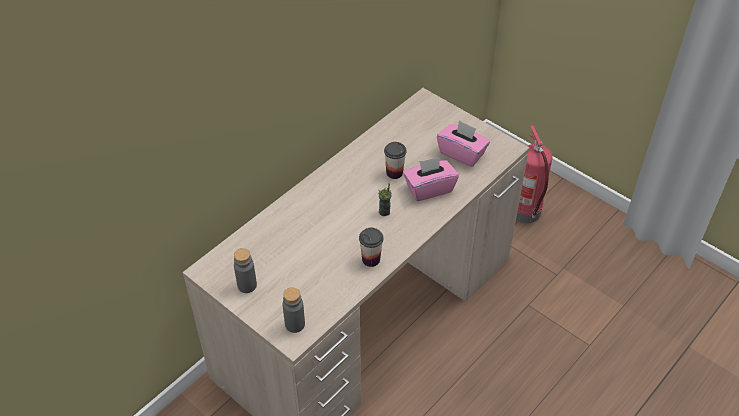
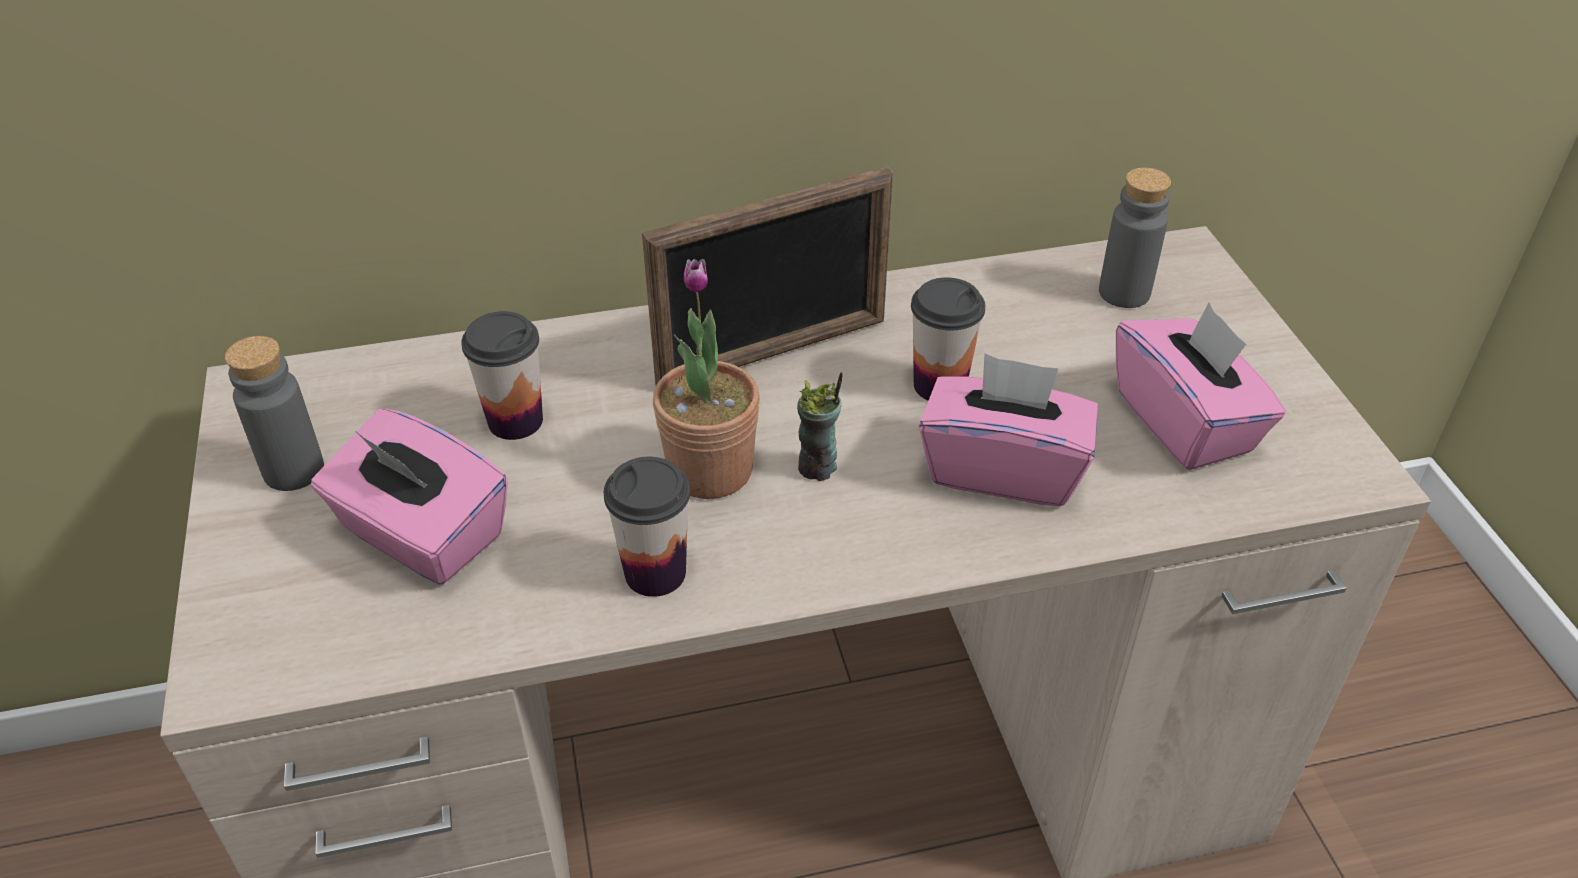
camera: 35 degrees right, 5 degrees down
(292, 240) = (515, 421): none -> cup
(295, 324) = (280, 634): grey bottle -> grey bottle (1124, 293)
(302, 282) = (421, 535): none -> pink tissue box
(342, 185) = (773, 353): none -> picture frame
(358, 226) = (710, 470): none -> potted plant
(526, 213) = (1408, 744): fire extinguisher -> none

